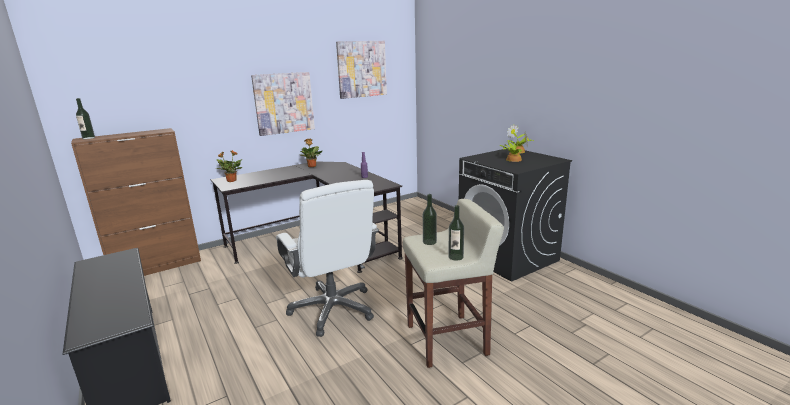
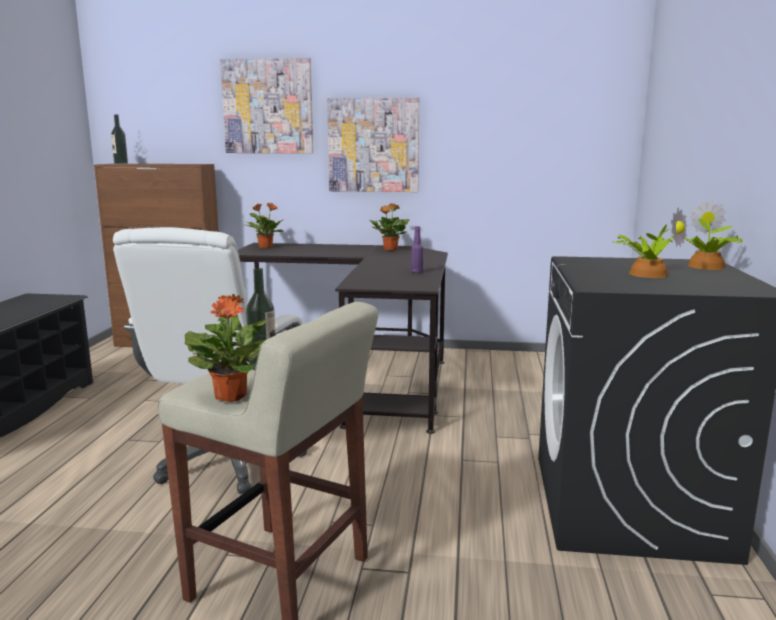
camera: 40 degrees right, 5 degrees down
(361, 69) = (521, 97): picture -> picture (268, 106)
(455, 257) = (231, 396): bottle -> potted plant

